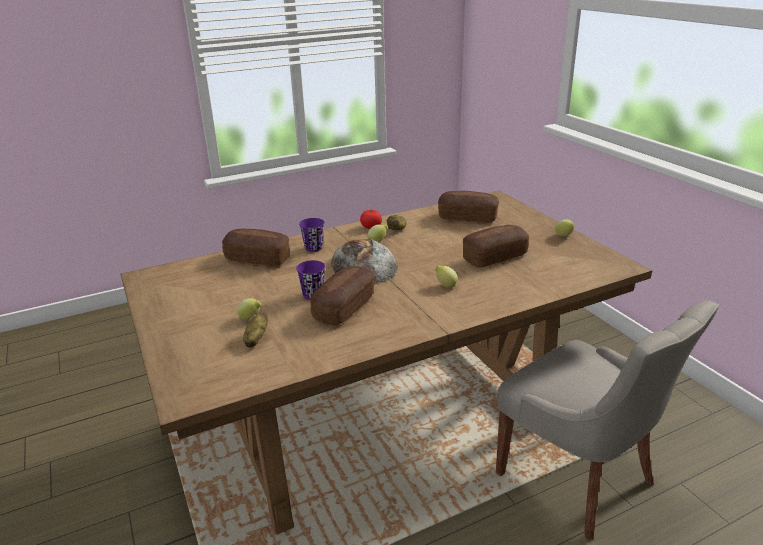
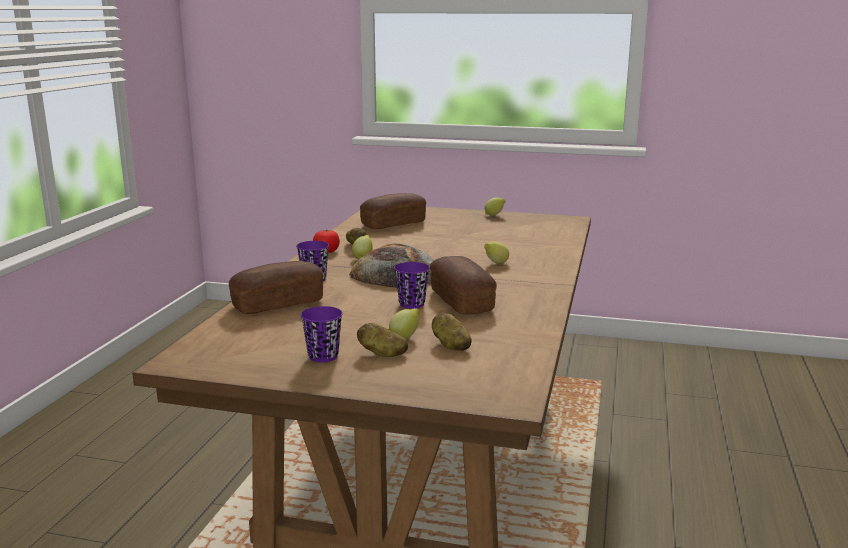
camera: 50 degrees left, 10 degrees down
(191, 308) = (323, 356): none -> purple cup
(215, 323) = (382, 353): none -> potato
(494, 257) = (482, 239): bread -> none
(579, 479) = (617, 424): grey chair -> none

